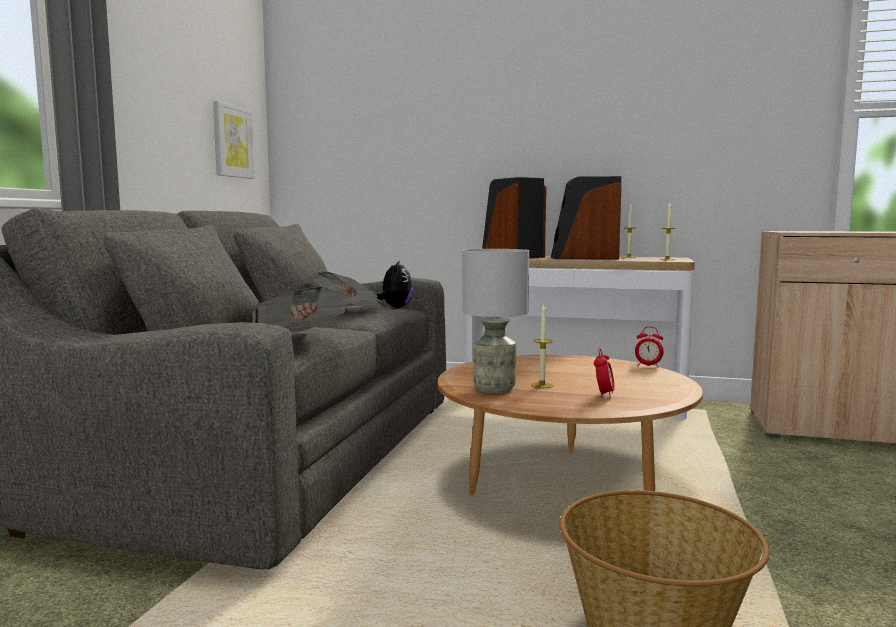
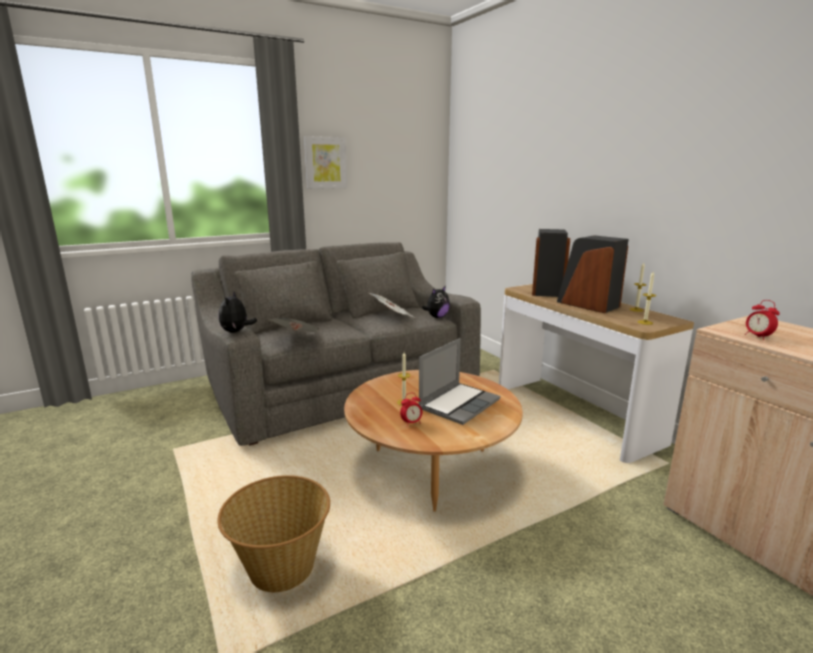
camera: 45 degrees right, 10 degrees up
(232, 141) = (411, 186): picture -> picture (325, 163)
(232, 325) = (236, 332): none -> plush toy
(494, 389) = (374, 395): grey table lamp -> none
(592, 373) = (459, 404): none -> laptop
(648, 366) = (511, 412): alarm clock -> alarm clock (757, 337)

